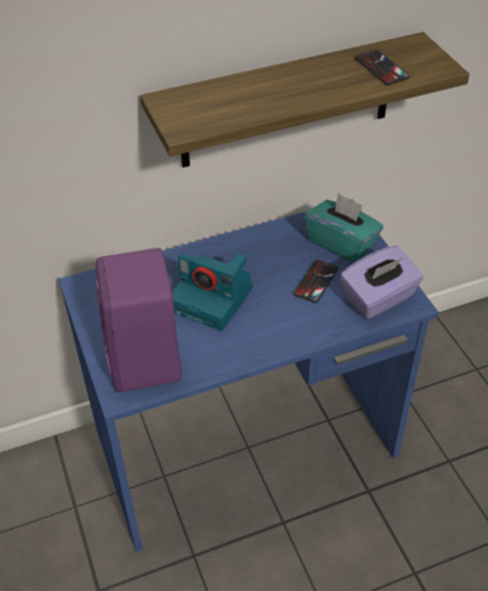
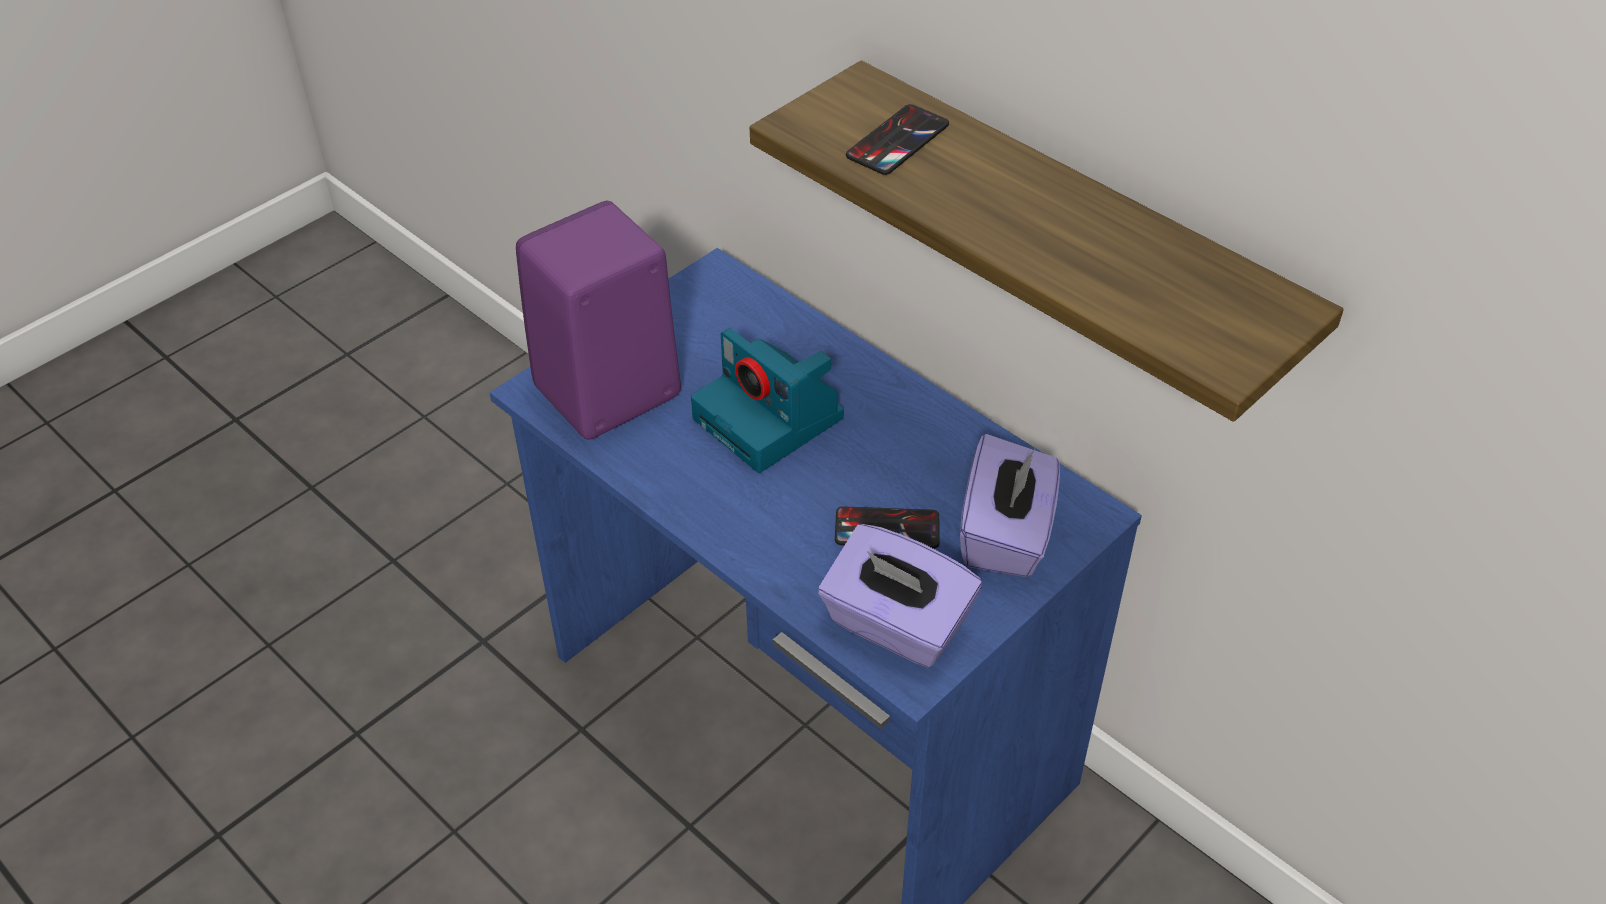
camera: 65 degrees right, 0 degrees up
(213, 299) = (771, 419): camera -> camera turned 45 degrees counterclockwise
(342, 243) = (1006, 535): turquoise tissue box -> purple tissue box
(381, 68) = (1152, 282): phone -> phone (897, 140)

